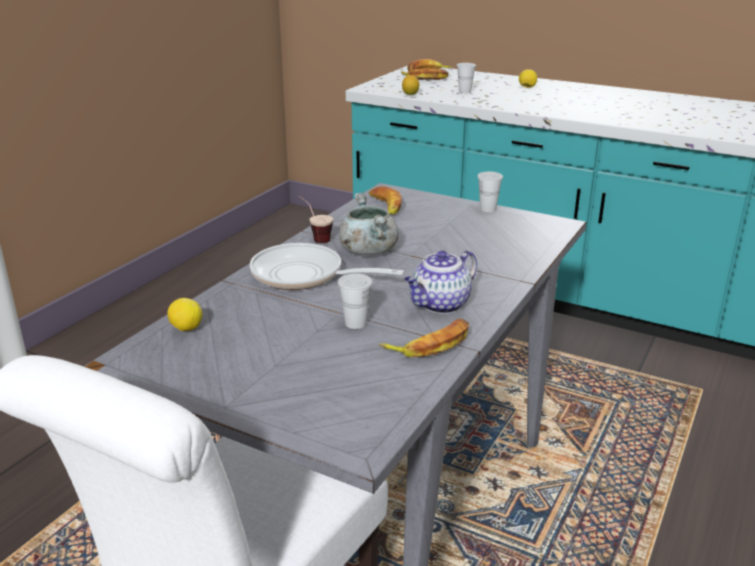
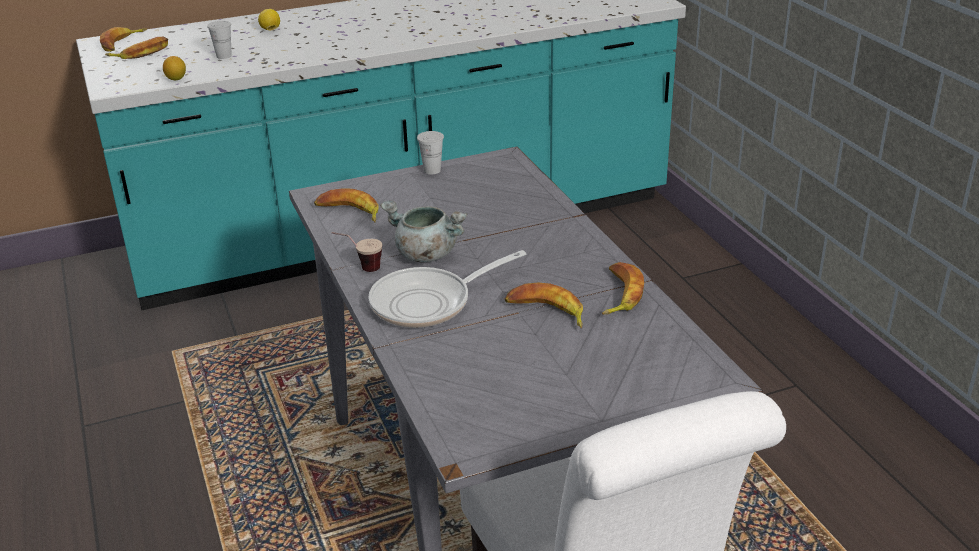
camera: 50 degrees left, 5 degrees up
(186, 328) = (446, 397): lemon -> none
(355, 323) = (546, 312): white cup -> banana
(440, 305) = (566, 264): teapot -> none

